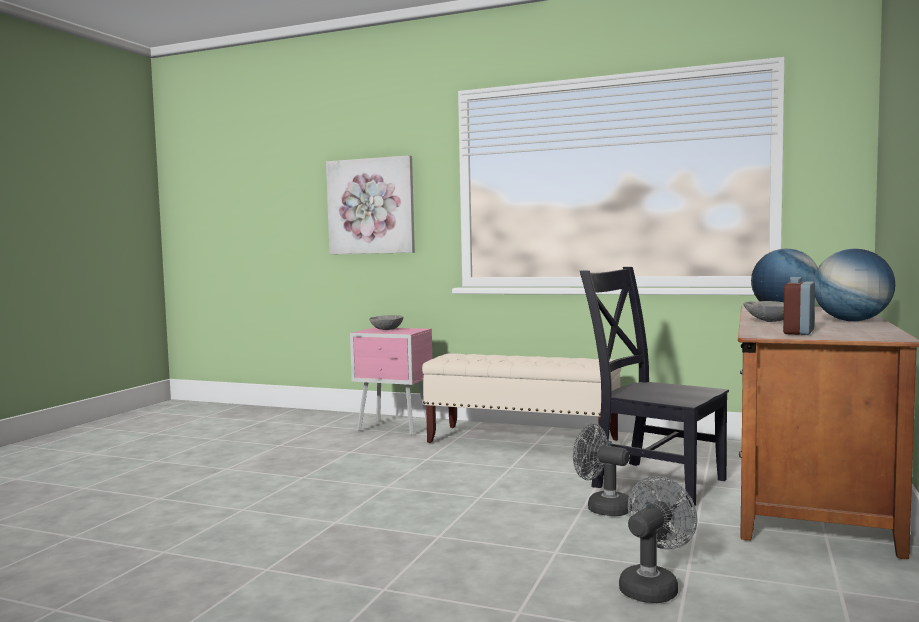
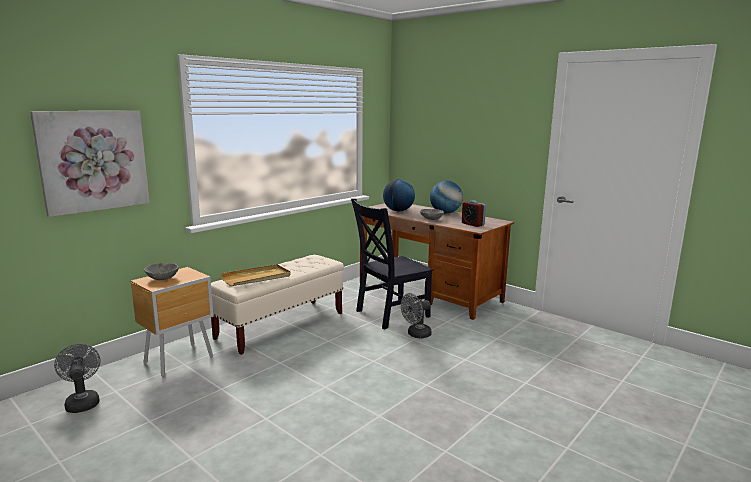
camera: 70 degrees left, 10 degrees up
(395, 428) = (180, 360): pink nightstand -> brown nightstand
(481, 357) = (256, 278): none -> beige tray
(653, 587) = (510, 349): grey fan -> grey fan (82, 402)

